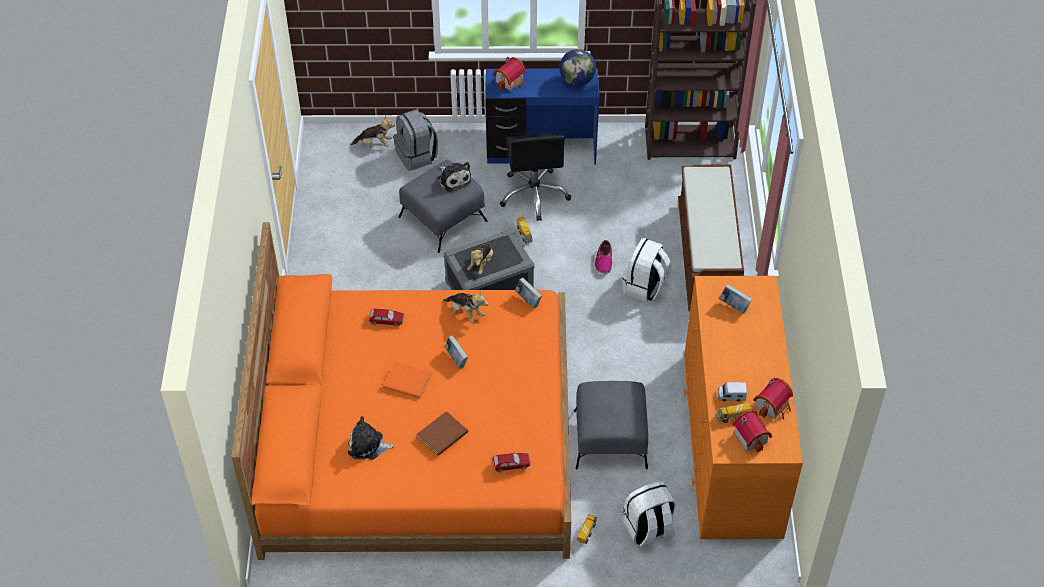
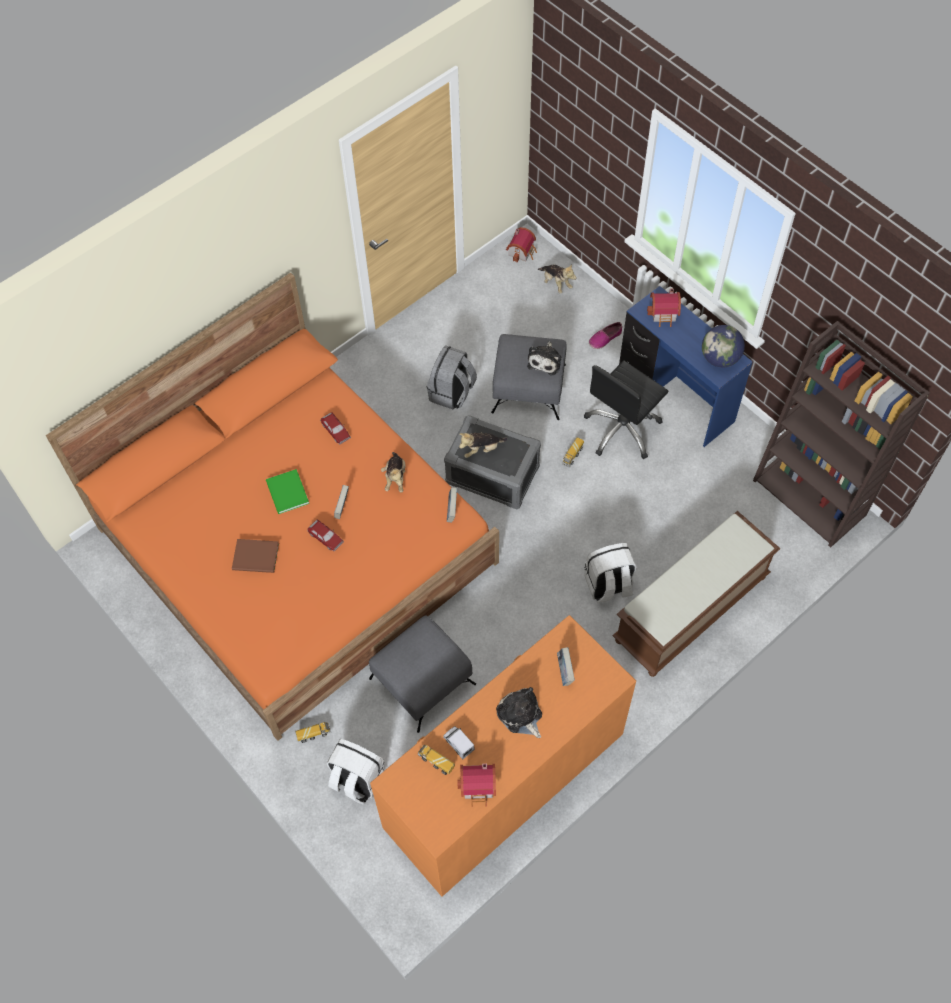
camera: 50 degrees right, 10 degrees up
(368, 446) = (203, 515): plush toy -> plush toy (520, 715)
(408, 382) = (287, 494): orange book -> green book
(417, 156) = (575, 319): grey backpack -> grey backpack (452, 393)
(511, 464) = (269, 628): toy car -> toy car (326, 538)
(603, 261) = (604, 534): shoe -> shoe (605, 338)
(752, 436) = (428, 793): toy house -> toy house (522, 251)

